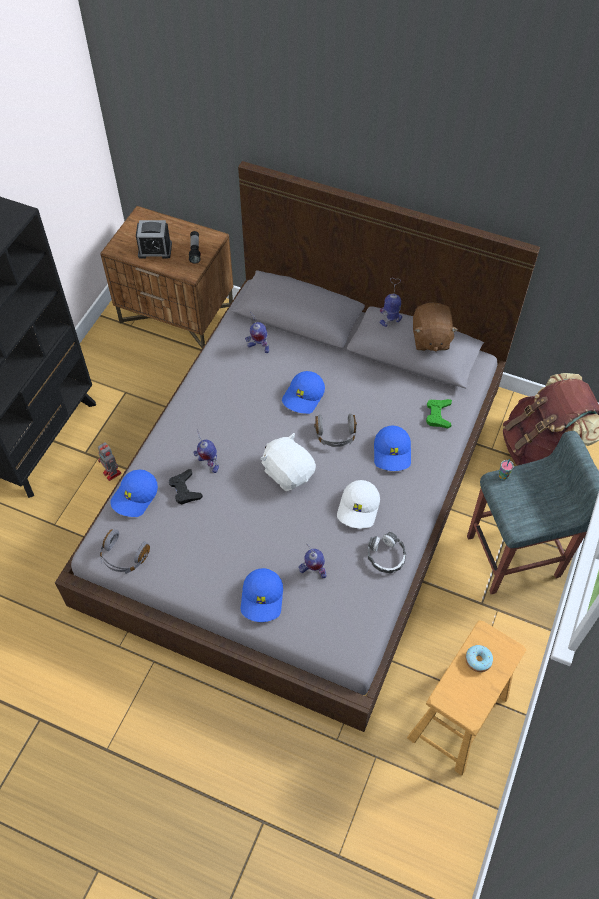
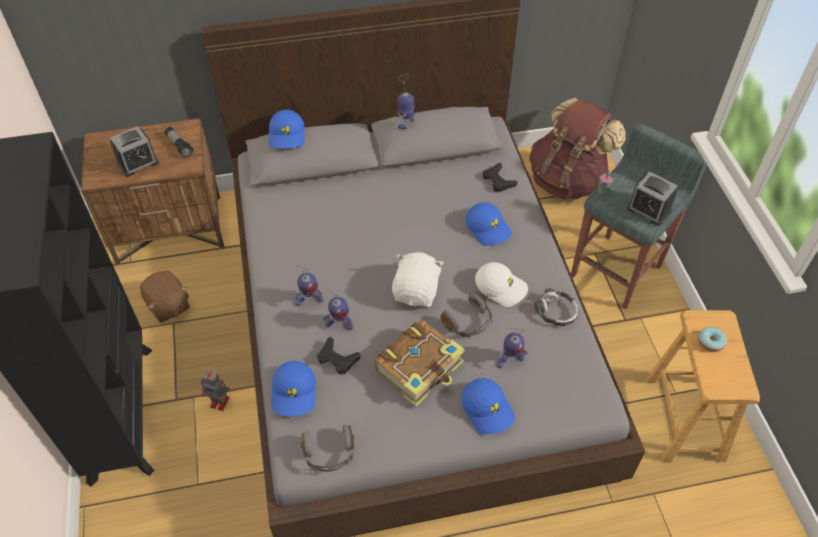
camera: 35 degrees left, 5 degrees down
(239, 534) = (420, 368): none -> book
(258, 347) = (299, 204): toy robot -> toy robot (309, 301)
(288, 472) = (417, 292): white plush toy -> white plush toy turned 90 degrees clockwise
(304, 397) = (375, 223): blue cap -> blue cap (287, 136)
(335, 435) = (430, 240): grey headphones -> grey headphones (468, 322)
(359, 508) = (501, 287): white cap -> white cap turned 45 degrees counterclockwise
(430, 339) = (450, 121): brown plush toy -> brown plush toy (168, 306)
(438, 415) = (498, 181): green game controller -> black game controller
(530, 515) = (648, 209): none -> alarm clock

